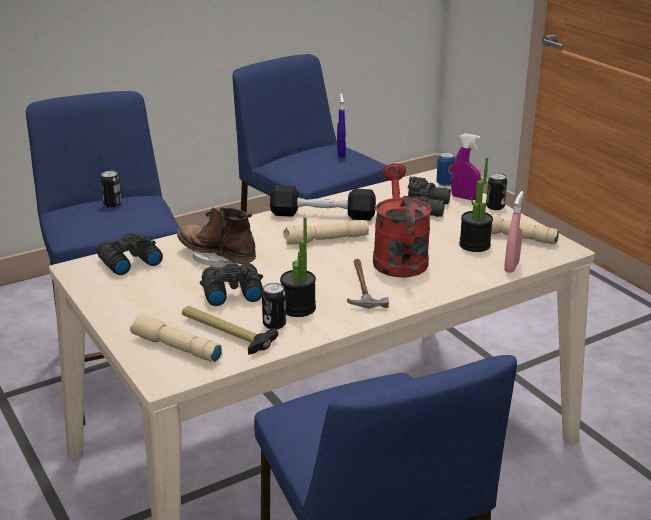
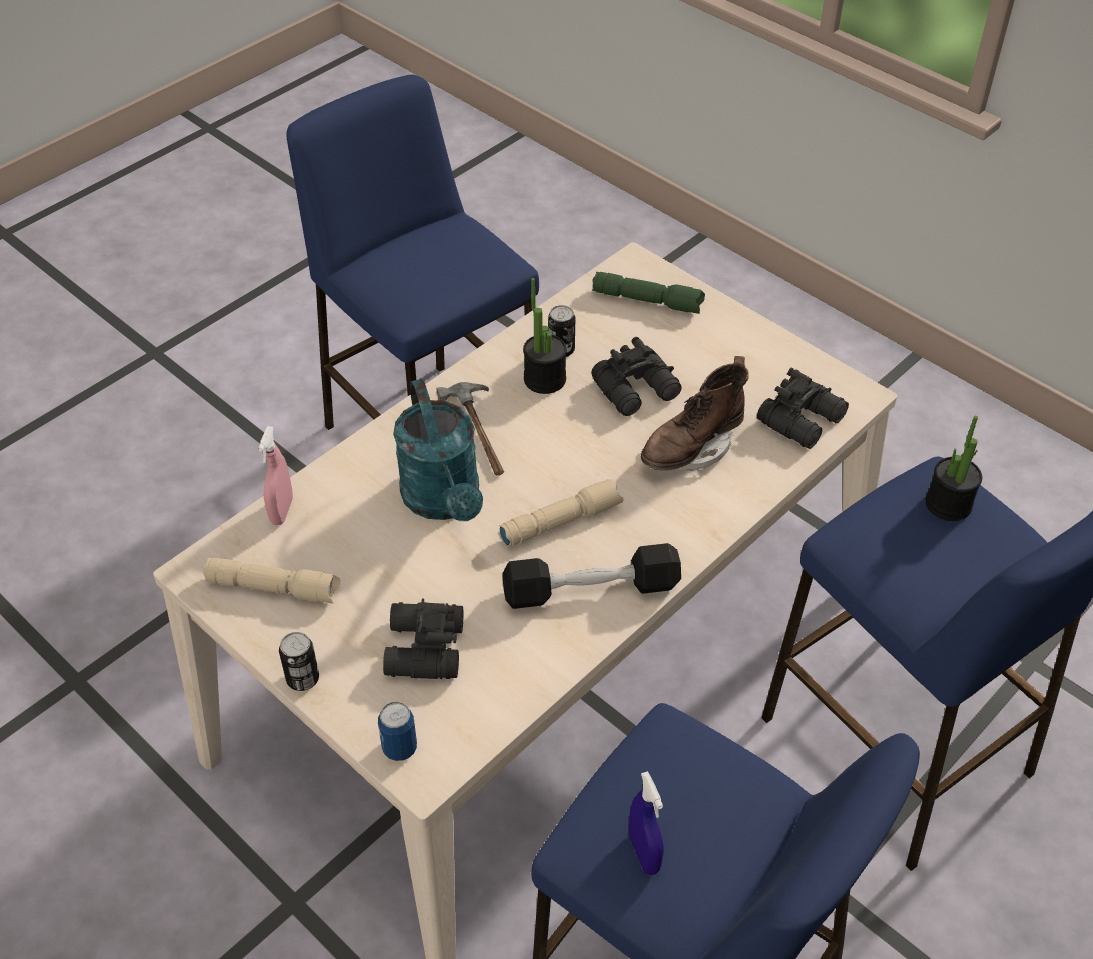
camera: 165 degrees right, 20 degrees up
(112, 204) = (947, 560): can -> none
(175, 348) = (648, 300): beige flashlight -> green flashlight
(217, 259) = (691, 448): brown boot -> brown boot turned 120 degrees clockwise
(225, 333) = (608, 328): hammer -> none
(398, 257) = (445, 501): red watering can -> turquoise watering can
(464, 198) = (359, 700): purple spray bottle -> none
(474, 245) = (336, 554): potted plant -> potted plant (948, 504)

